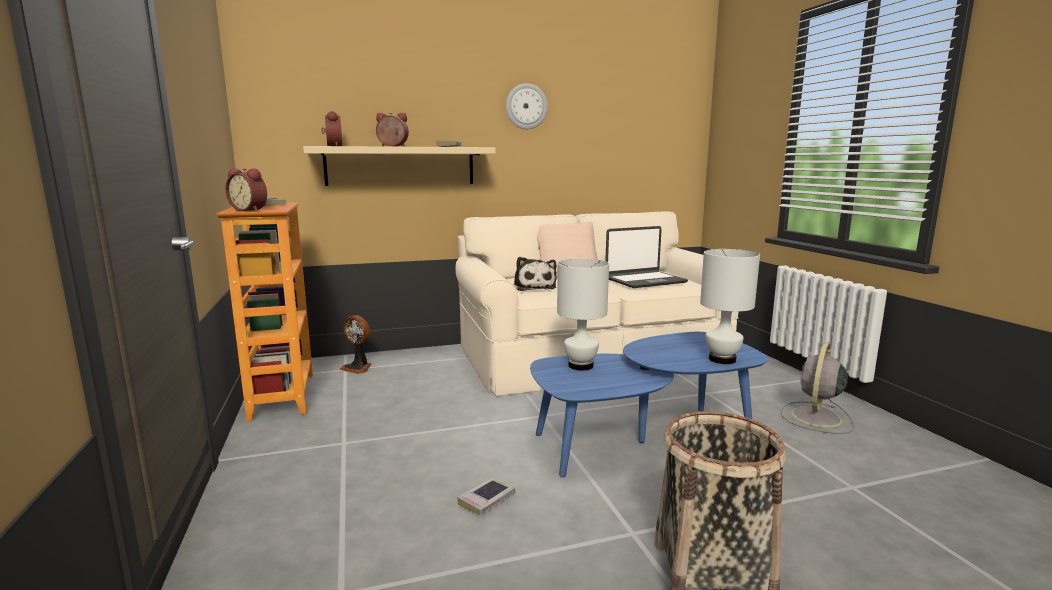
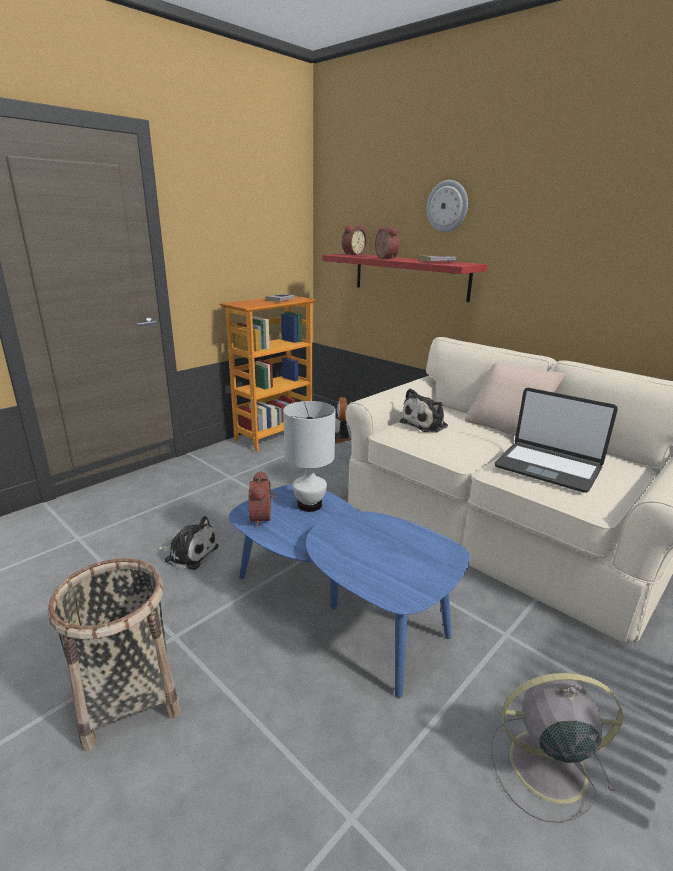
camera: 60 degrees right, 10 degrees up
(250, 210) = (242, 303): alarm clock -> alarm clock (263, 518)
(400, 166) = (410, 276): beige shelf -> red shelf
(486, 500) = (189, 553): book -> plush toy
(526, 106) = (542, 215): wall clock -> wall clock (447, 206)
(722, 359) = (368, 577): white table lamp -> none

